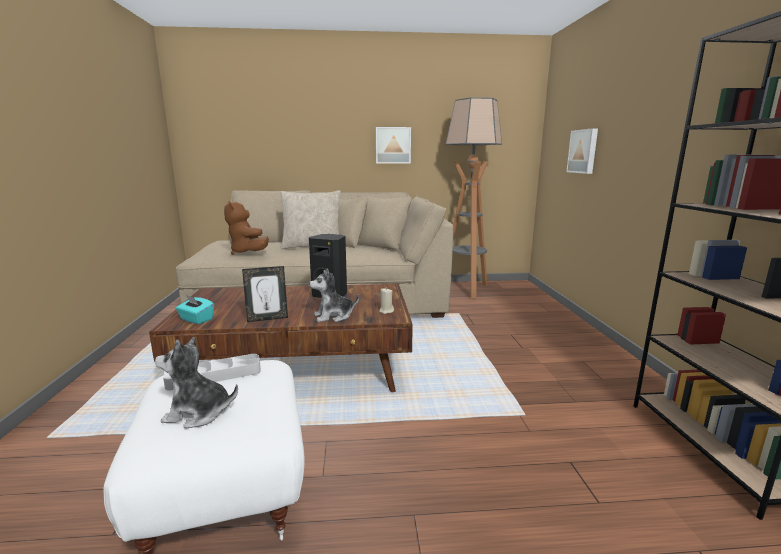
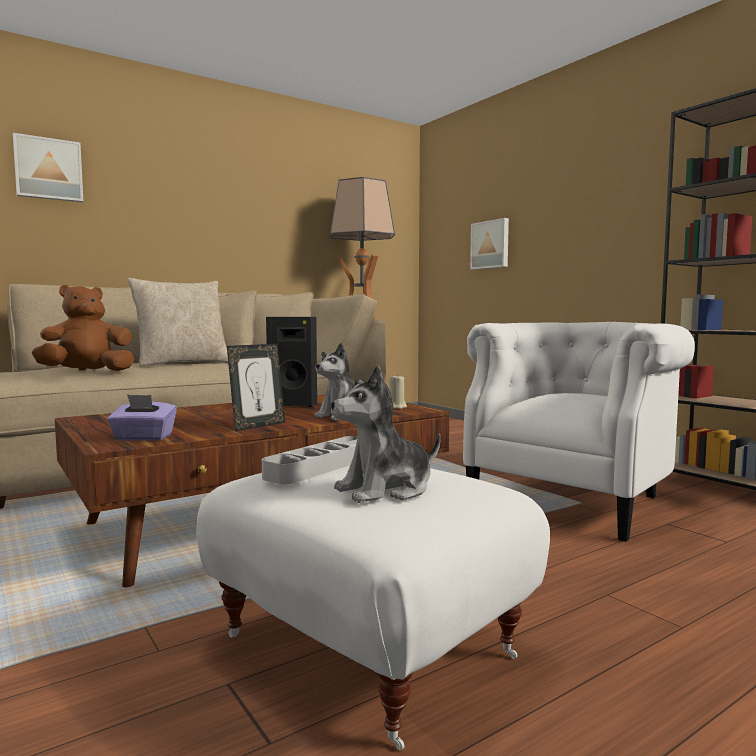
camera: 30 degrees left, 10 degrees down
(196, 320) = (143, 438): turquoise tissue box -> purple tissue box
(248, 252) = (87, 372): brown plush toy -> brown plush toy turned 120 degrees clockwise
(393, 145) = (253, 233): picture -> picture (48, 169)
(526, 410) = (576, 500): none -> white armchair

